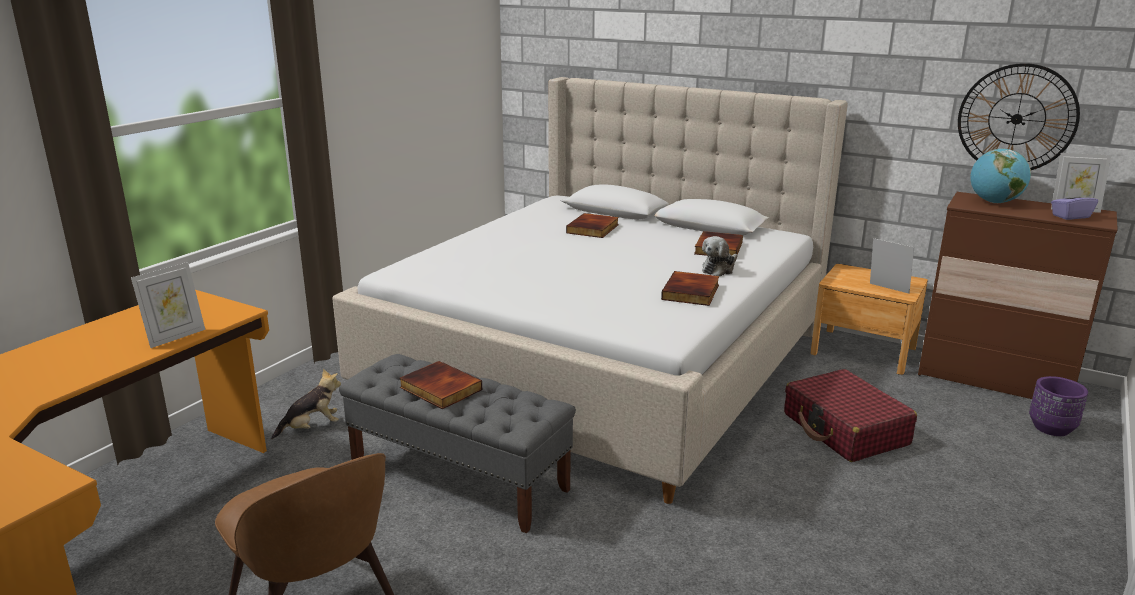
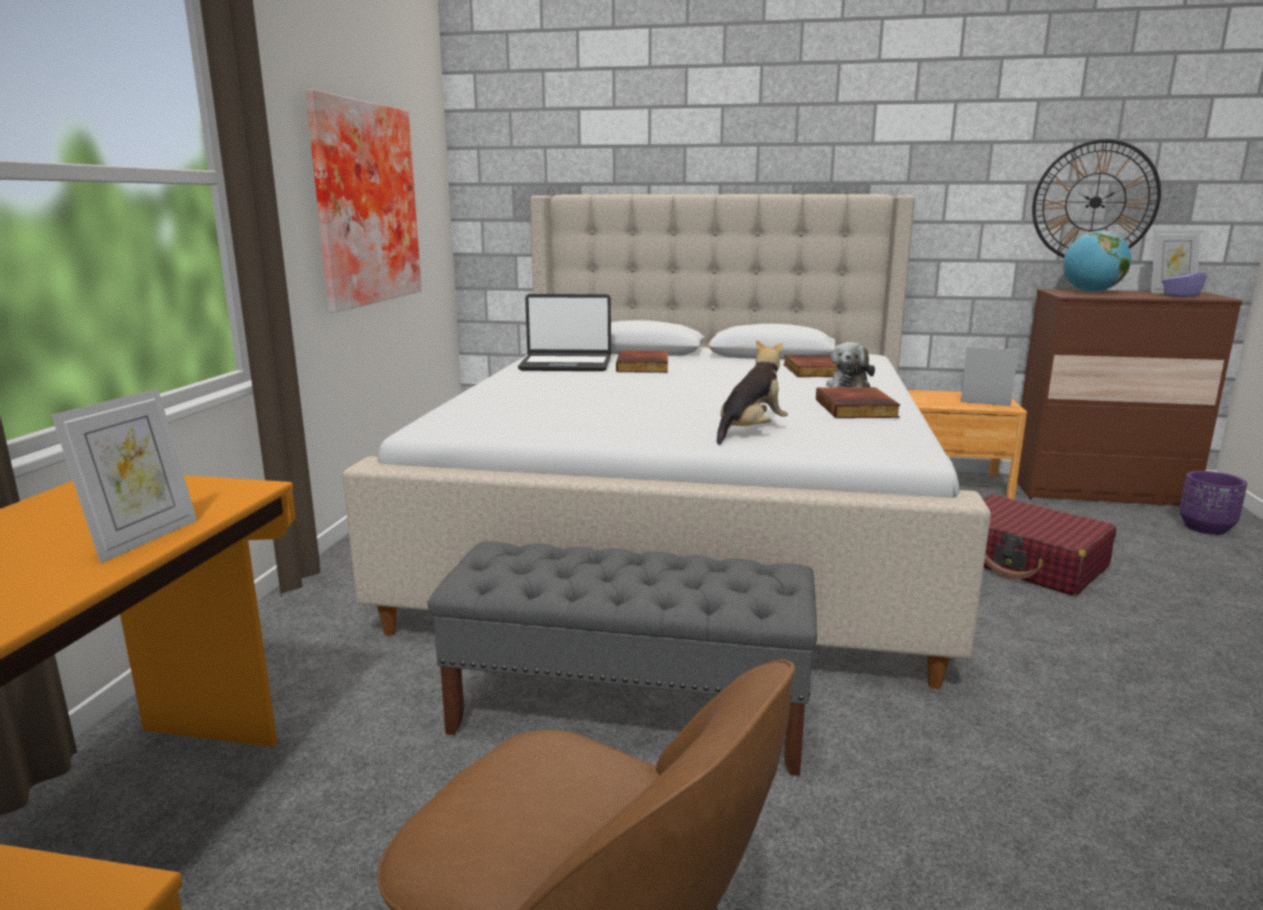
camera: 20 degrees left, 5 degrees down
(311, 428) = (335, 690): plush toy -> plush toy (750, 431)
(407, 95) = (361, 204): none -> picture
(439, 389) = (604, 575): book -> none
(539, 221) = (566, 365): none -> laptop

